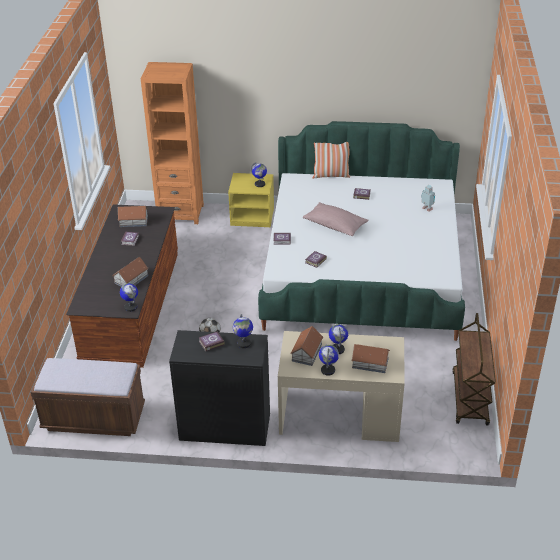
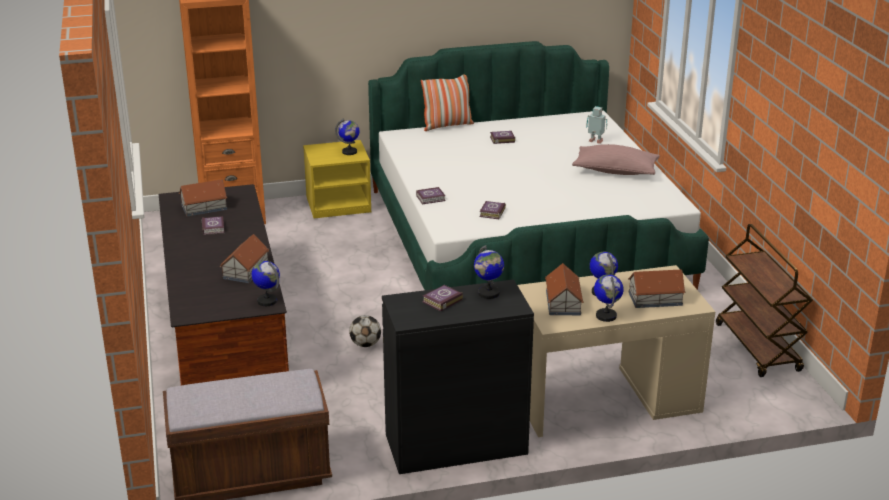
camera: 20 degrees left, 10 degrees down
(335, 226) = (491, 174): pink pillow -> pink pillow (615, 171)

